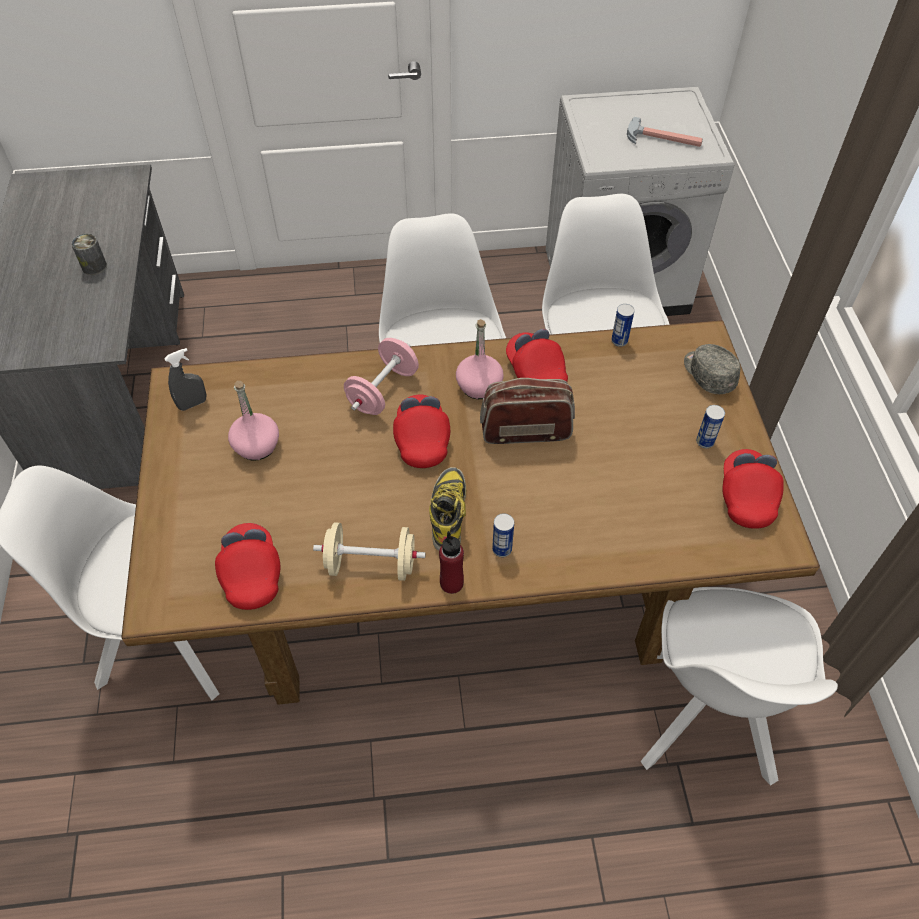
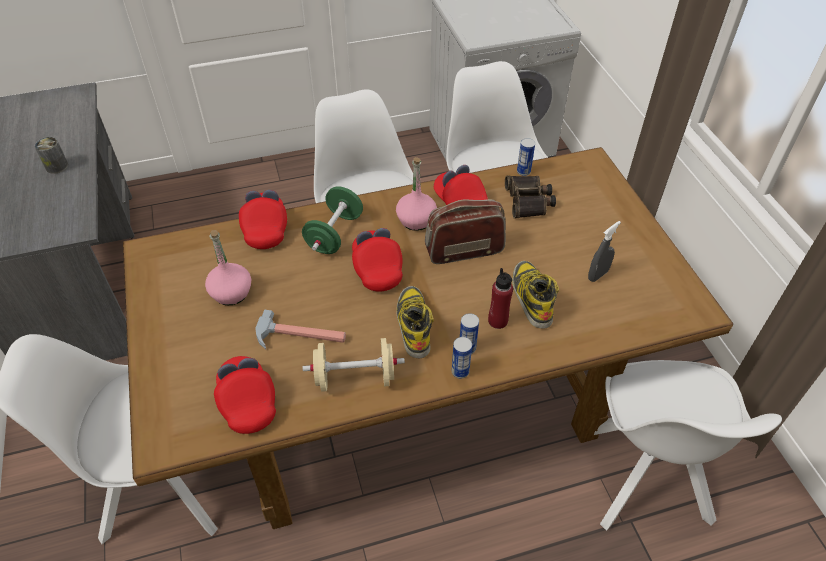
camera: 10 degrees left, 5 degrees down
(192, 404) = (166, 266): grey spray bottle -> grey spray bottle (598, 275)
(383, 391) = (334, 234): pink dumbbell -> green dumbbell
(451, 583) = (430, 383): red bottle -> red bottle (498, 321)
(589, 499) = (531, 297): none -> boot
(616, 379) = (529, 201): none -> binoculars
(663, 140) = (521, 20): hammer -> hammer (300, 337)
(705, 441) = (613, 239): can -> can (460, 371)
(708, 374) = (601, 188): grey cap -> none
(746, 497) = (659, 277): red cap -> red cap (265, 228)

